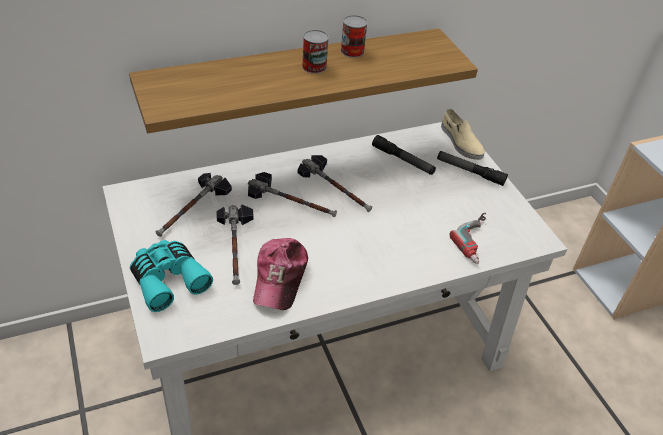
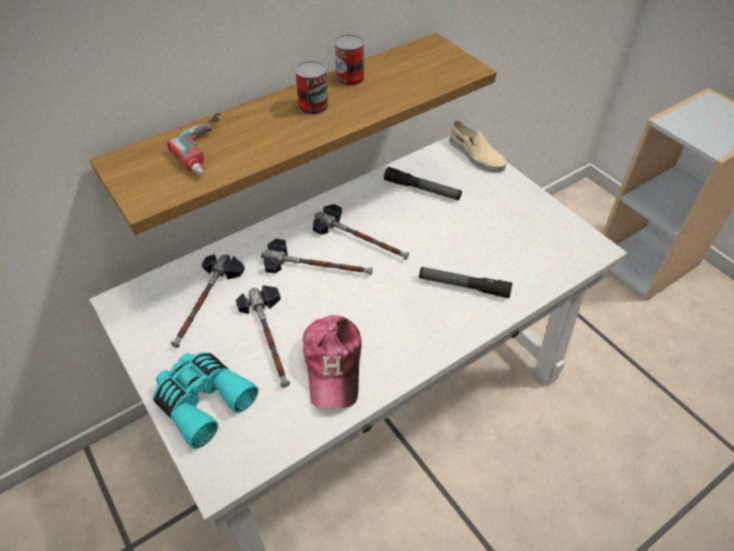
camera: 10 degrees left, 5 degrees up
(470, 172) = (497, 187): flashlight -> flashlight (463, 286)
(478, 241) = (534, 266): power drill -> power drill (210, 148)

